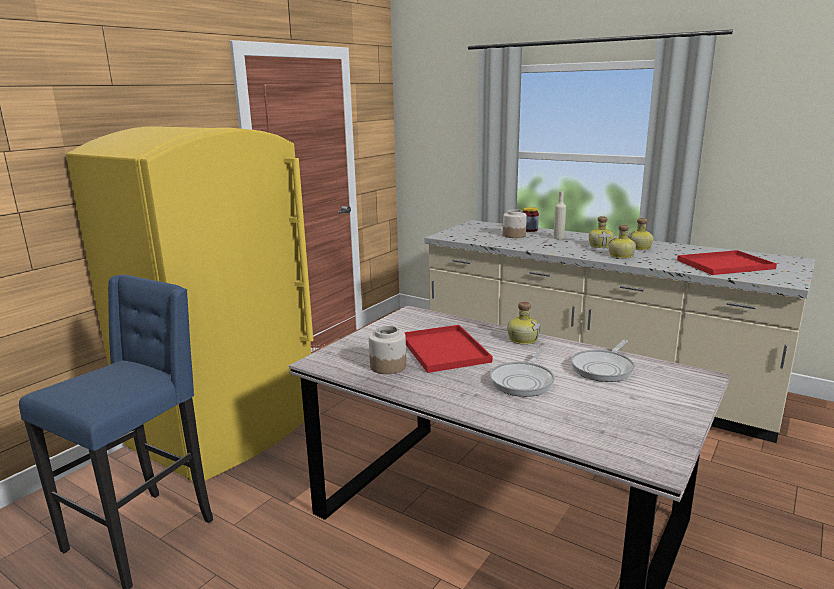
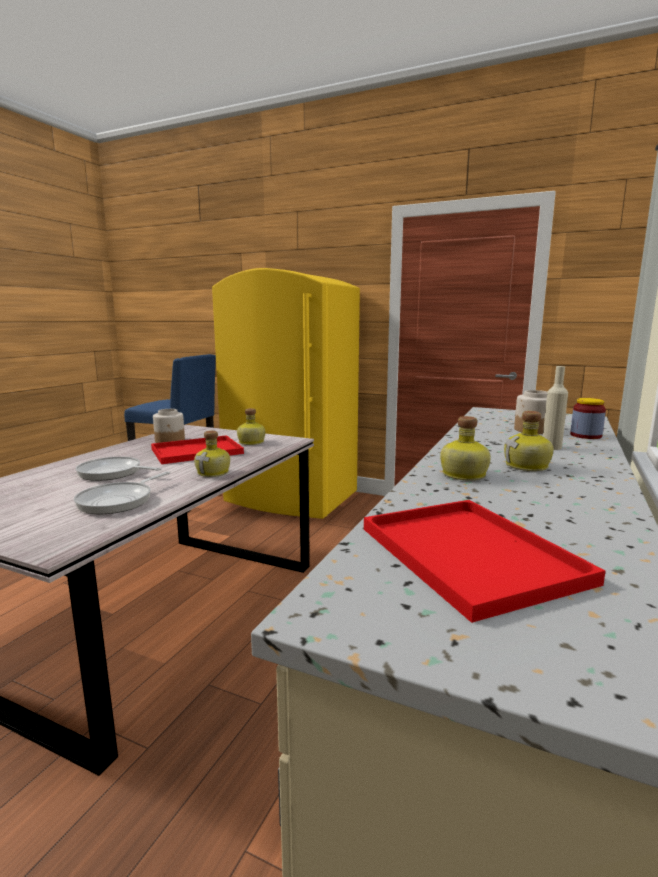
camera: 80 degrees right, 5 degrees down
(604, 368) = (119, 501): frying pan -> frying pan turned 90 degrees counterclockwise
(640, 248) = (544, 490): bottle -> bottle (250, 442)

